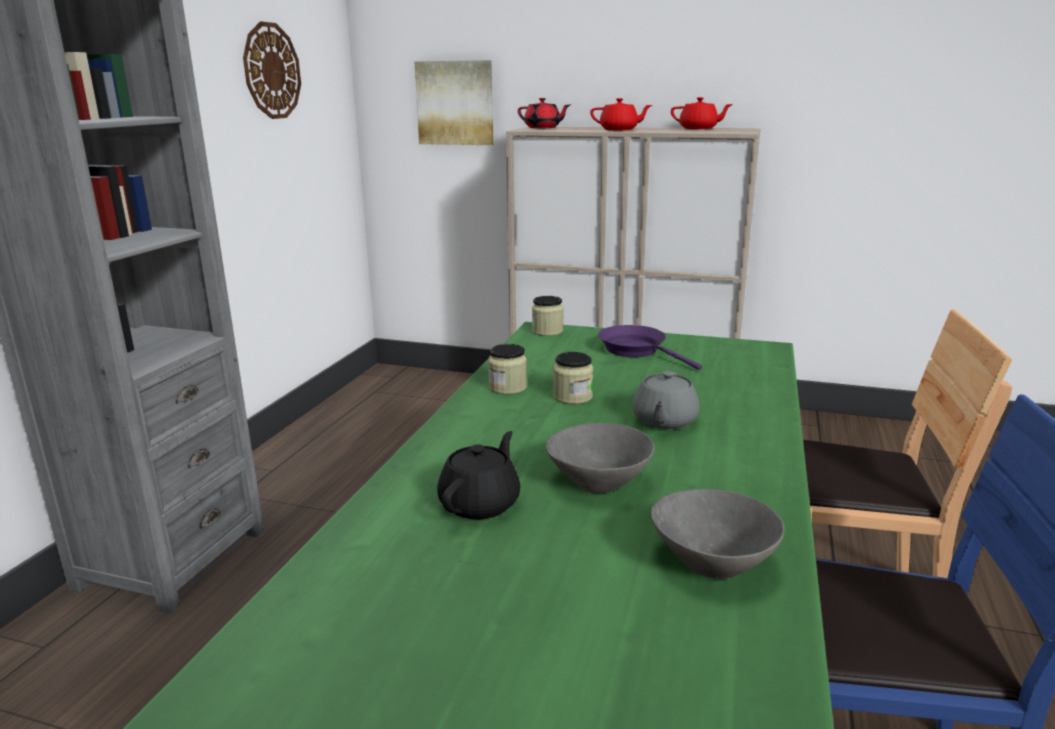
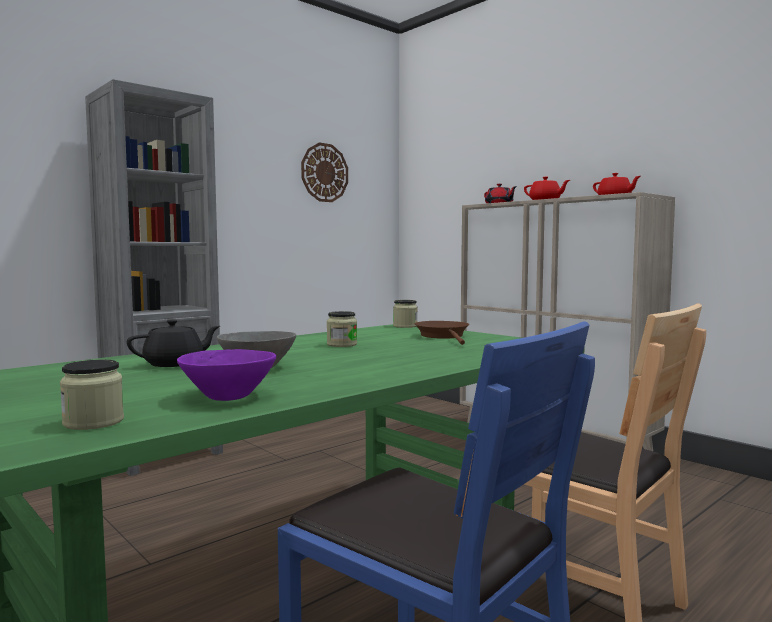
camera: 30 degrees right, 15 degrees down
(455, 103) = (455, 196): picture -> none
(508, 387) = (313, 338): jar -> jar (93, 422)
(636, 350) = (443, 336): purple frying pan -> brown frying pan
(664, 421) = (371, 357): grey teapot -> none
(711, 563) = (228, 396): grey bowl -> purple bowl

